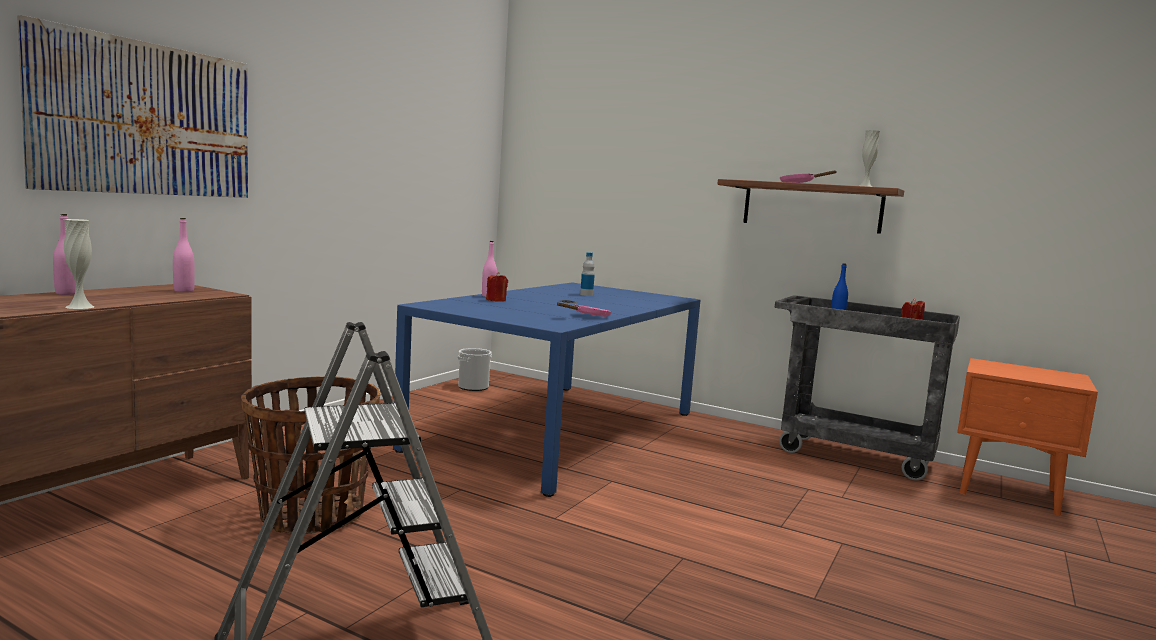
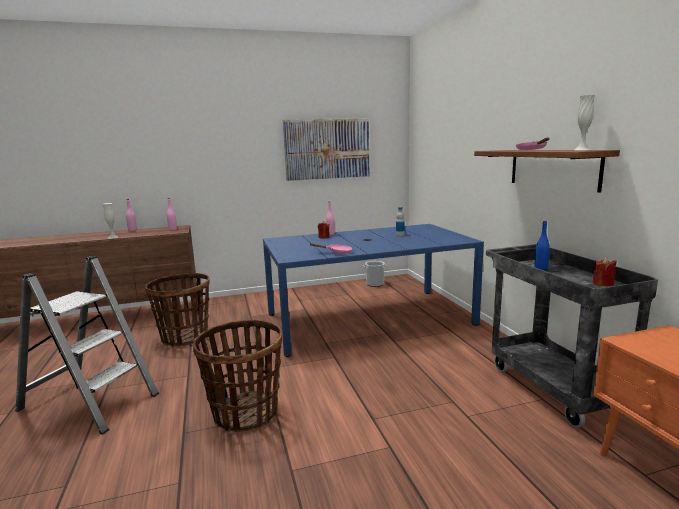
camera: 45 degrees right, 5 degrees up
(146, 119) = (166, 154): picture -> picture (327, 149)
(646, 570) = (245, 413): none -> basket

